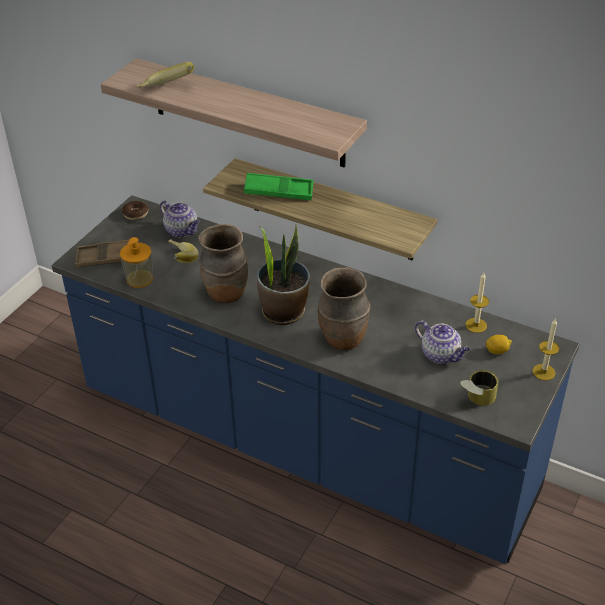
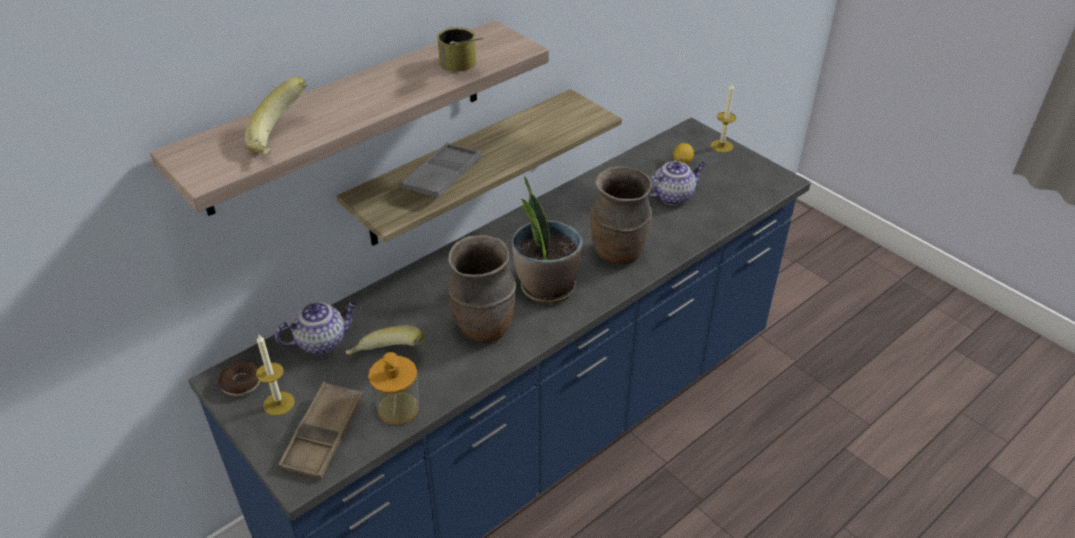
camera: 70 degrees left, 0 degrees up
(279, 191) = (443, 176): green tray -> grey tray
(476, 325) = (640, 163): candle -> candle (279, 403)
(476, 400) = (744, 193): can -> can (461, 68)

